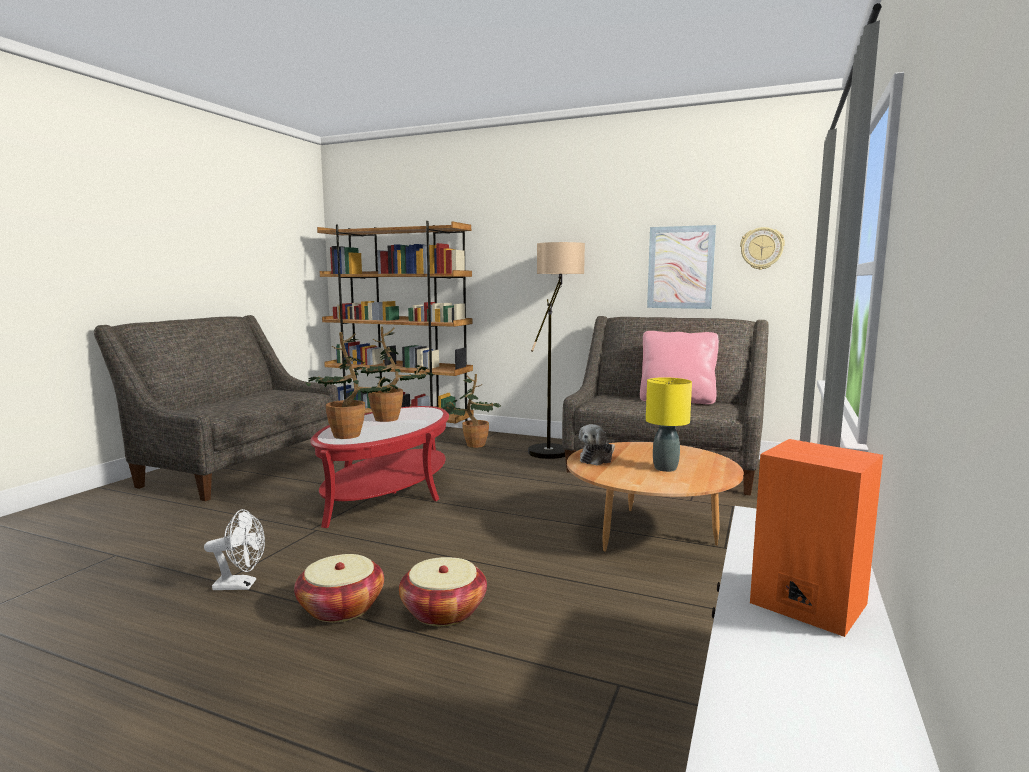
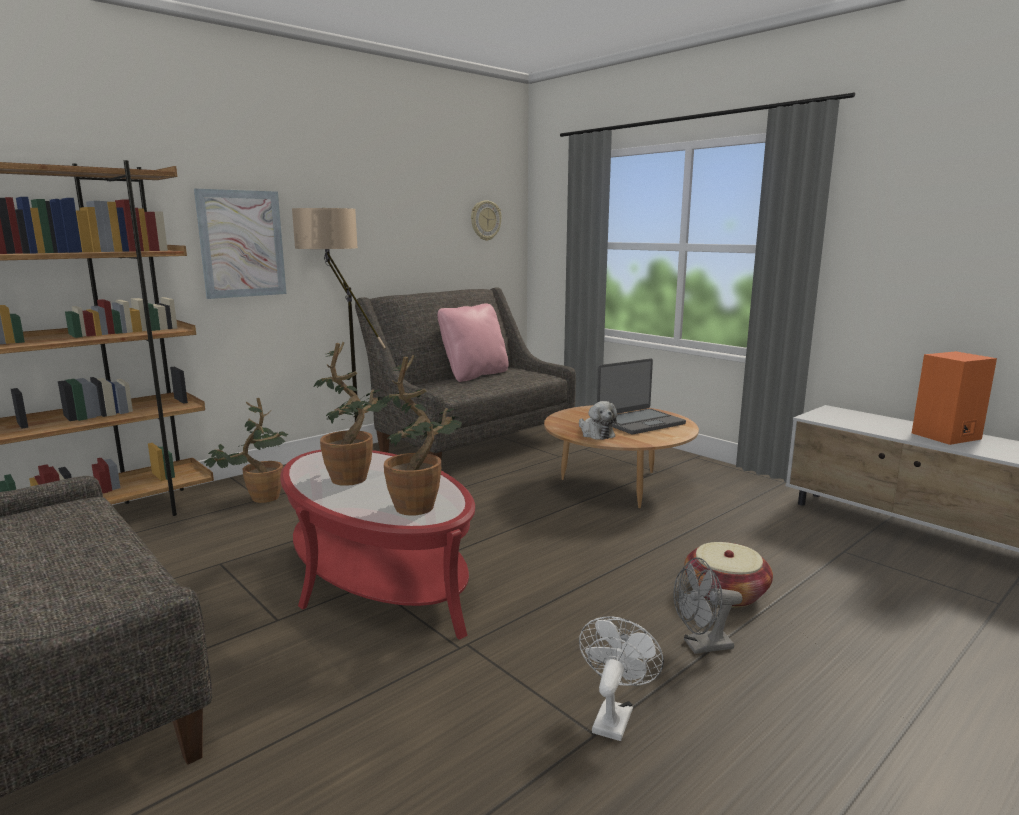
camera: 65 degrees left, 5 degrees up
(341, 607) = (701, 646): basket -> grey fan
(665, 468) = (640, 422): yellow table lamp -> laptop
(680, 267) = (425, 238): picture -> picture (242, 244)

